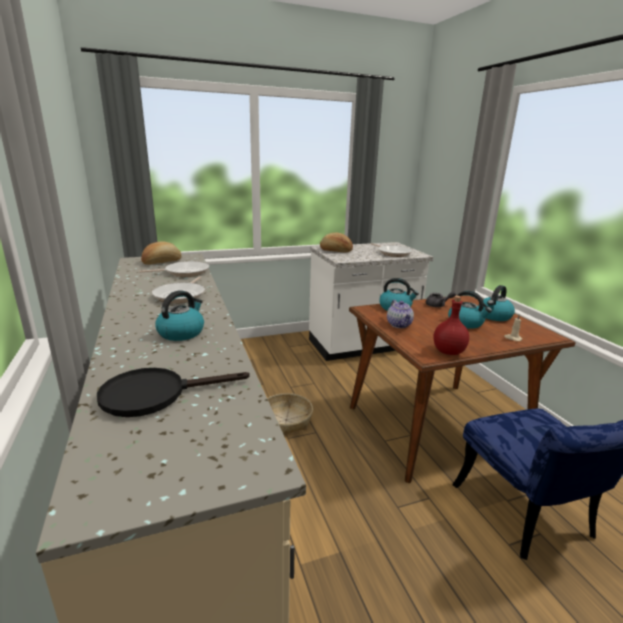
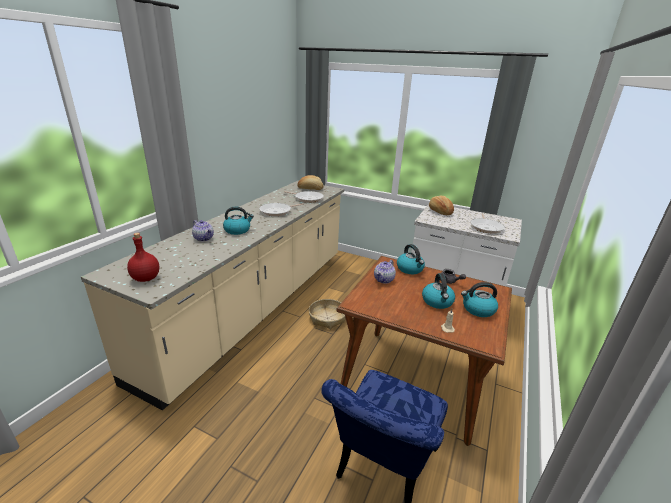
camera: 45 degrees right, 5 degrees up
(155, 361) = (204, 238): none -> teapot
(155, 394) = (179, 251): black frying pan -> none
(448, 351) = (374, 309): red bottle -> red bottle (146, 278)

